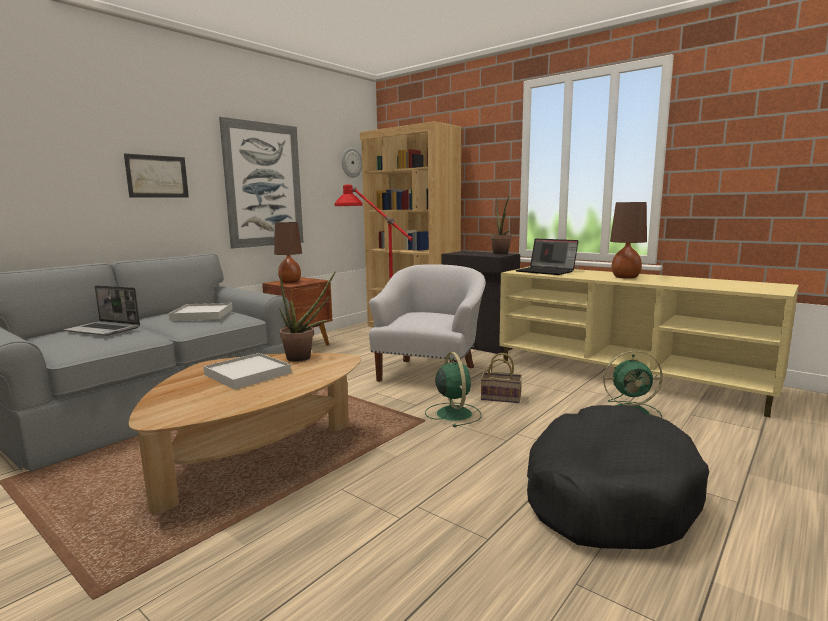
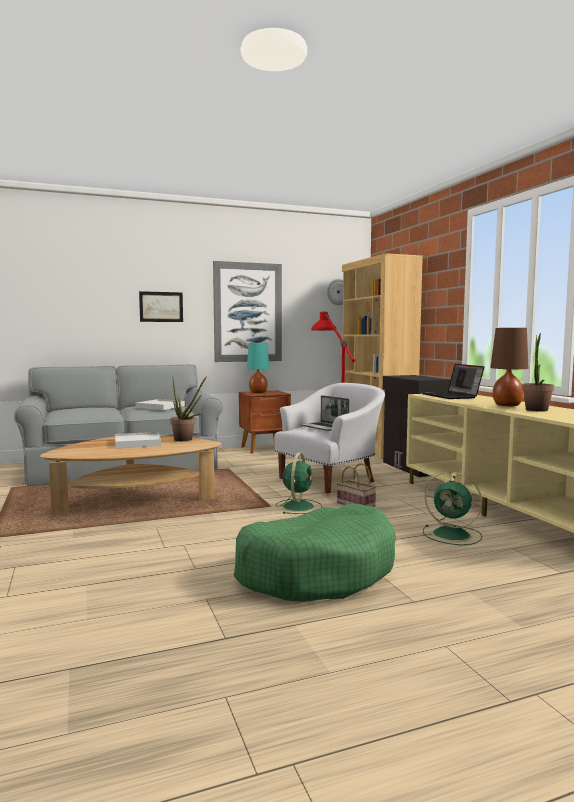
camera: 30 degrees right, 5 degrees down
(104, 330) = (93, 408): laptop -> laptop (325, 427)
(290, 282) = (258, 392): brown table lamp -> turquoise table lamp
(501, 254) = (434, 378): potted plant -> potted plant (536, 410)
(607, 494) = (317, 571): black dog bed -> green dog bed

